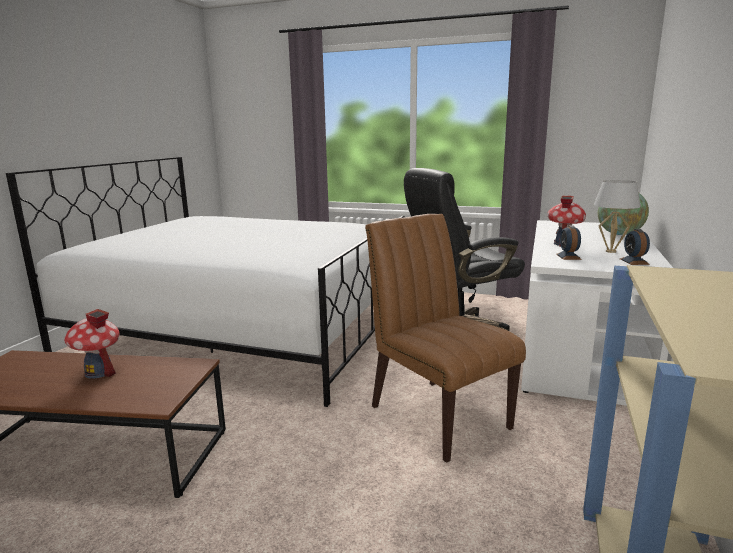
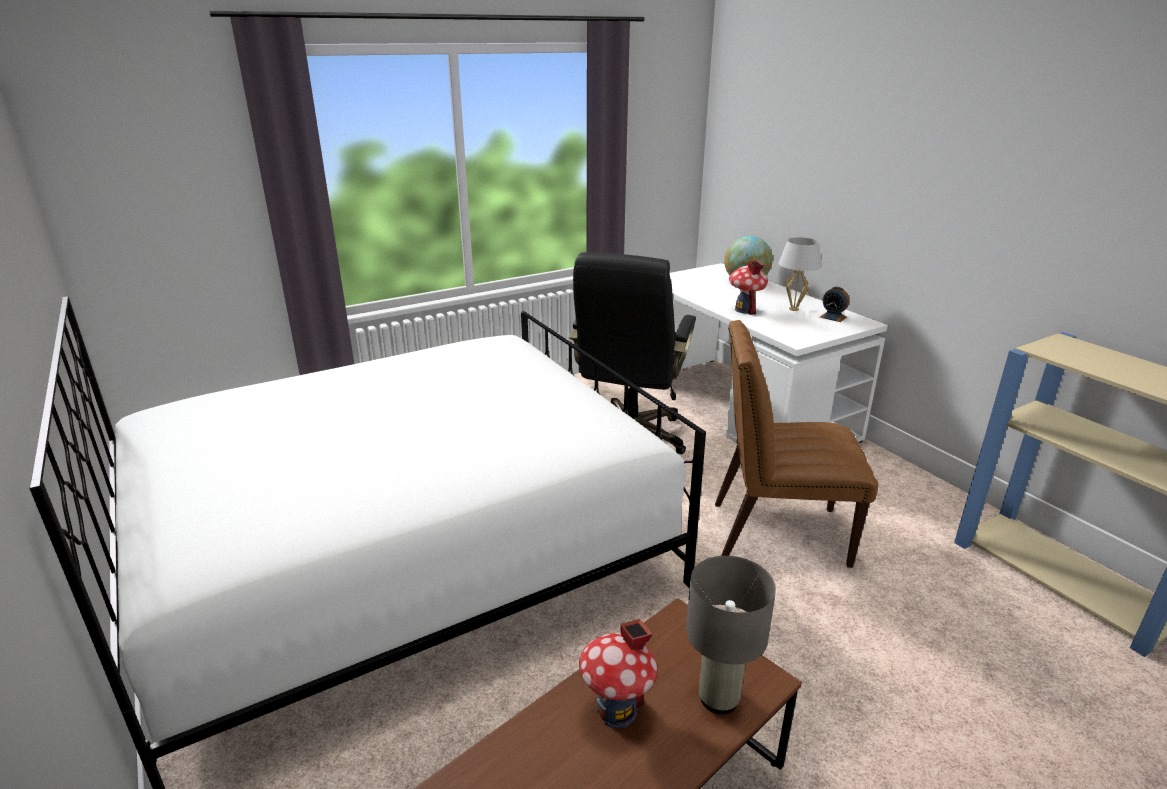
camera: 50 degrees left, 10 degrees up
(128, 394) = (717, 699): none -> grey table lamp
(568, 256) = (788, 327): alarm clock -> none

